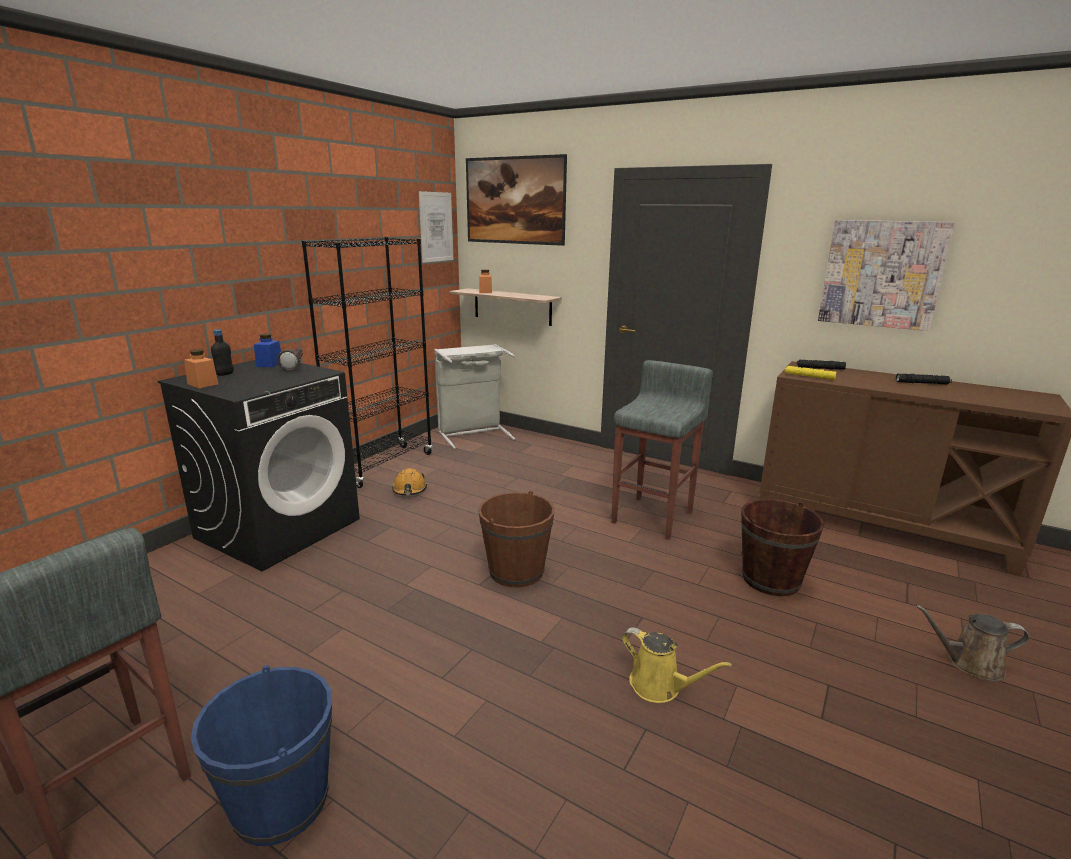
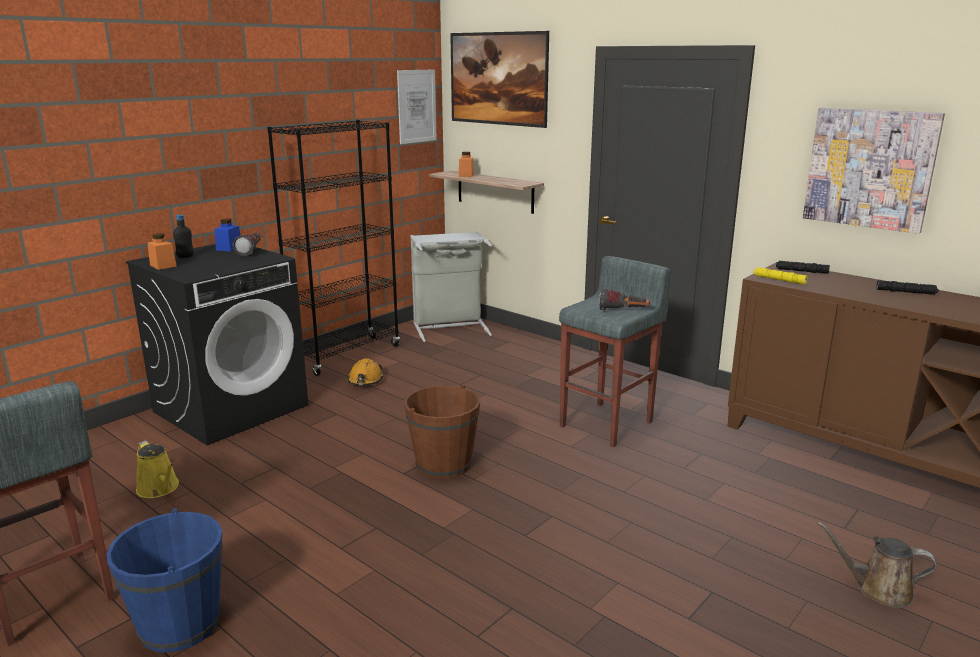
camera: 10 degrees right, 0 degrees up
(660, 686) = (541, 576): yellow watering can -> yellow watering can (159, 489)
(674, 411) = (623, 311): none -> flashlight
(771, 580) = (704, 494): brown bucket -> none

